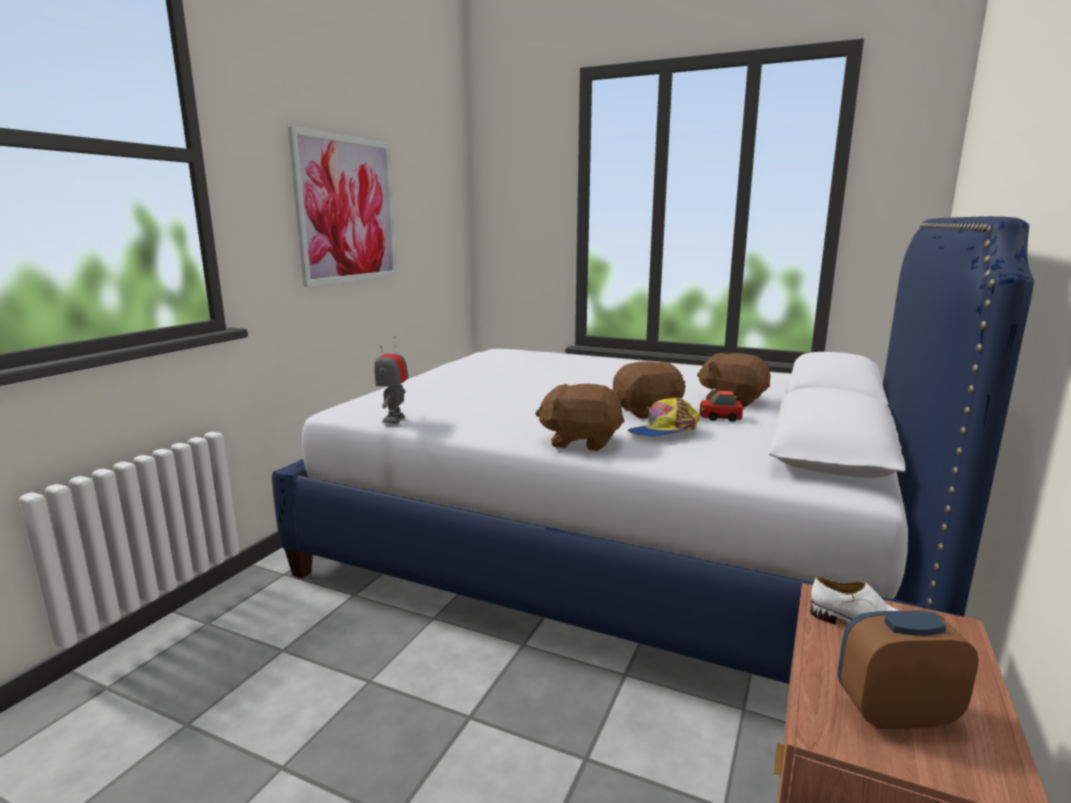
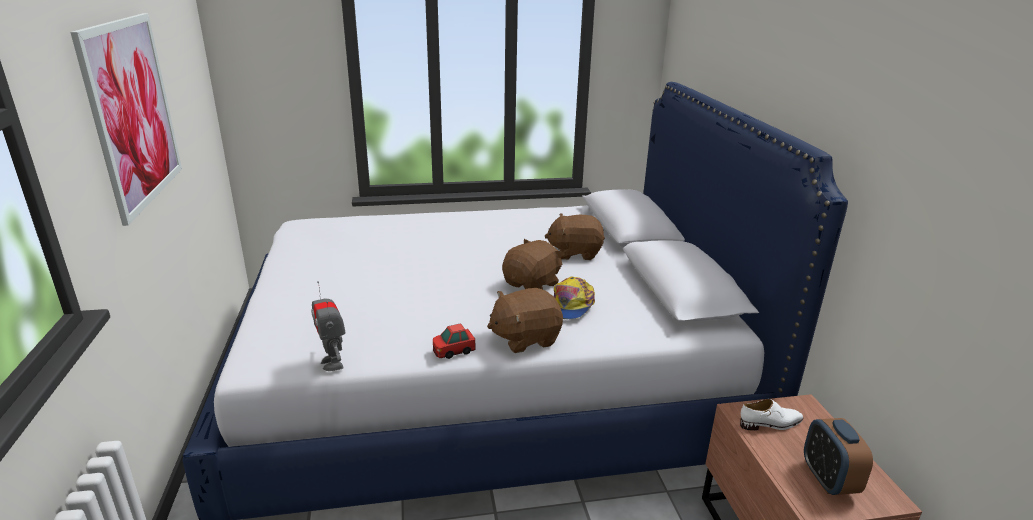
camera: 35 degrees left, 10 degrees up
(720, 418) = (588, 277): toy car -> toy car (453, 351)
(895, 713) = (828, 480): alarm clock -> alarm clock turned 60 degrees counterclockwise

